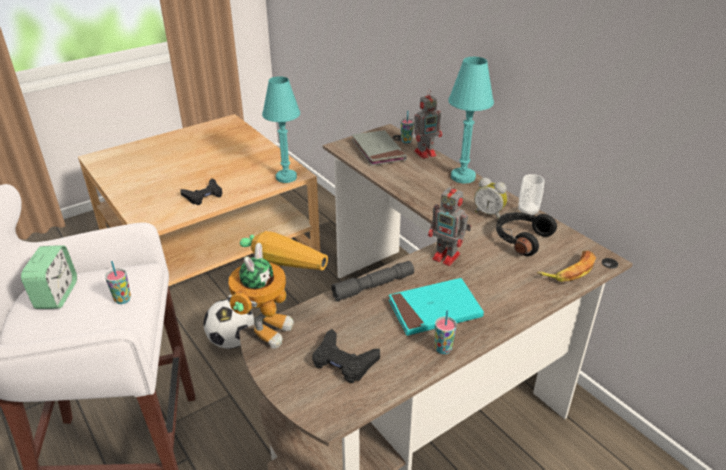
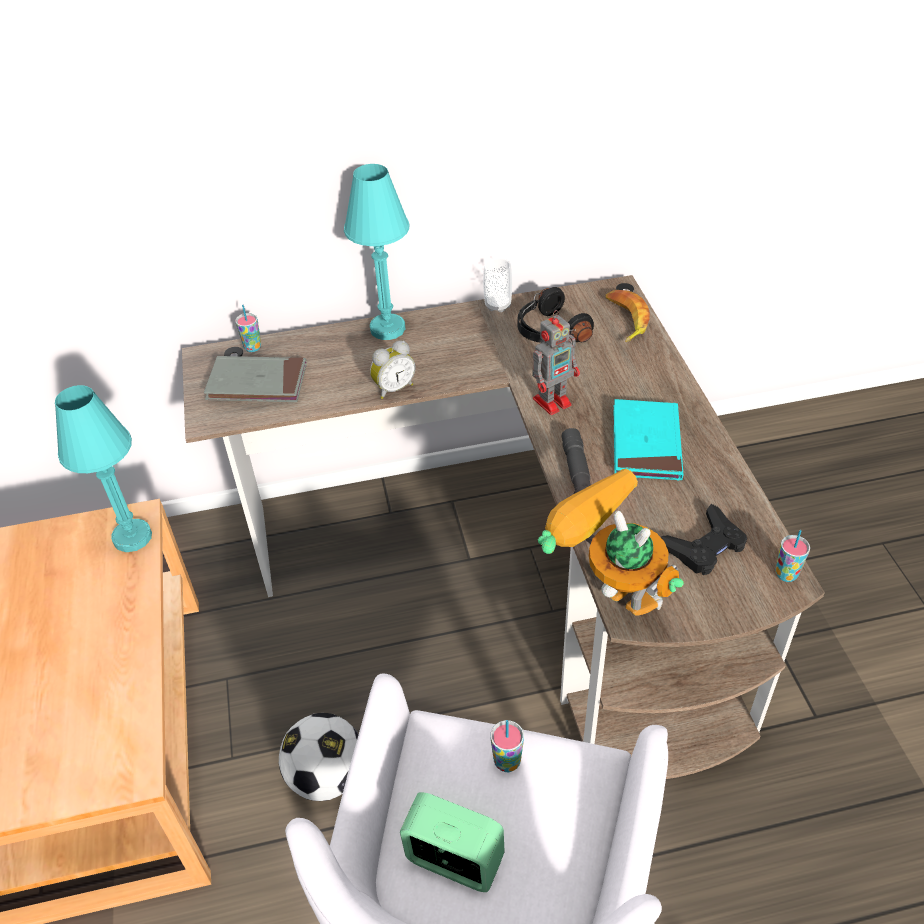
camera: 65 degrees left, 10 degrees up
(203, 195) = (97, 667): black game controller -> none
(426, 153) = (300, 340): toy robot -> none
(443, 349) = (713, 458): cup -> cup (786, 574)
(489, 213) = (484, 336): alarm clock -> alarm clock (393, 388)

